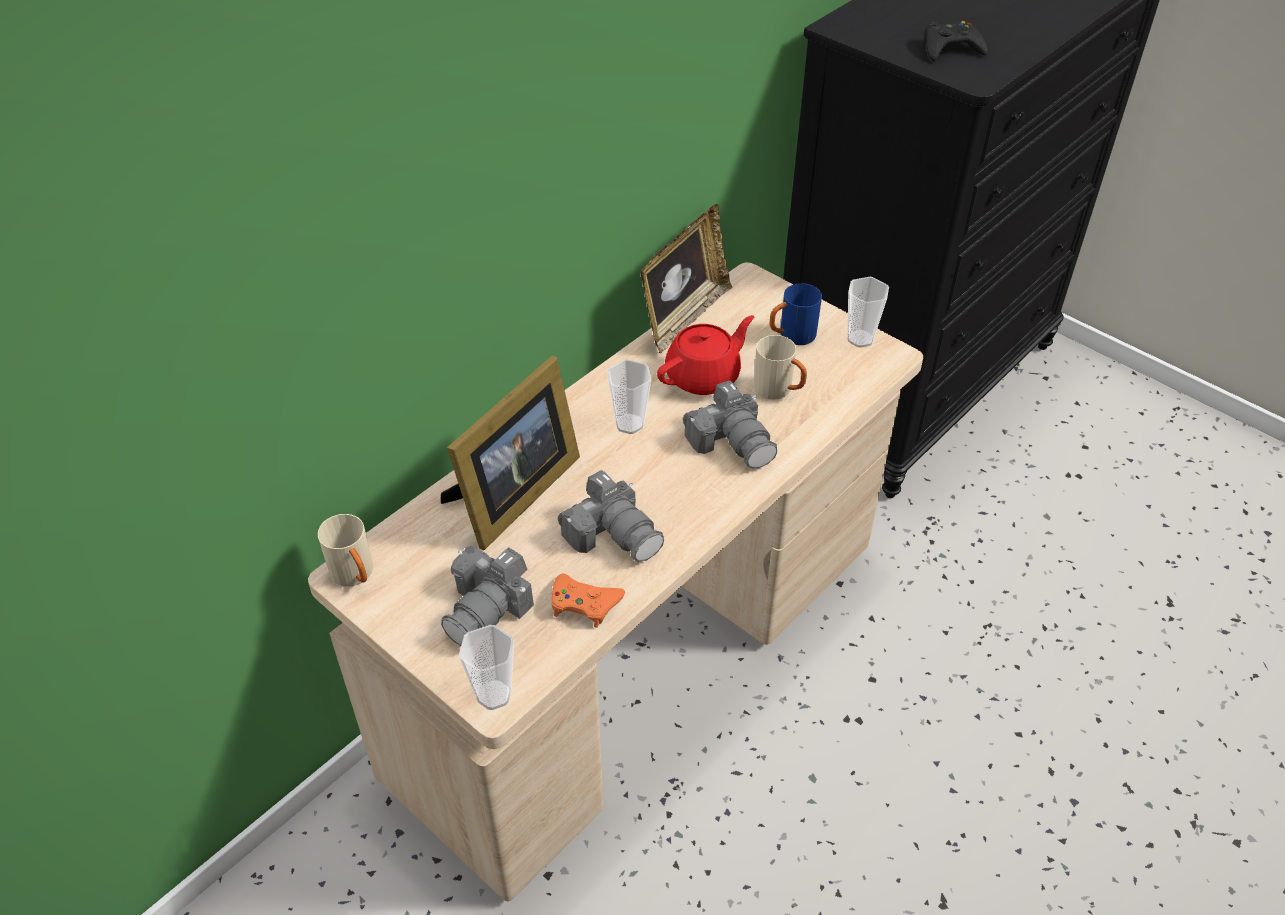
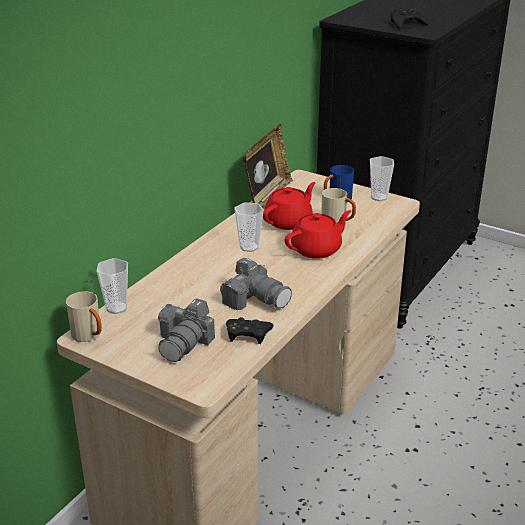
camera: 10 degrees left, 15 degrees down
(494, 695) = (202, 385): cup -> cup (116, 308)
(512, 496) = (184, 287): picture frame -> none
(584, 603) = (248, 334): orange game controller -> black game controller
(732, 441) = (317, 249): camera -> red teapot

